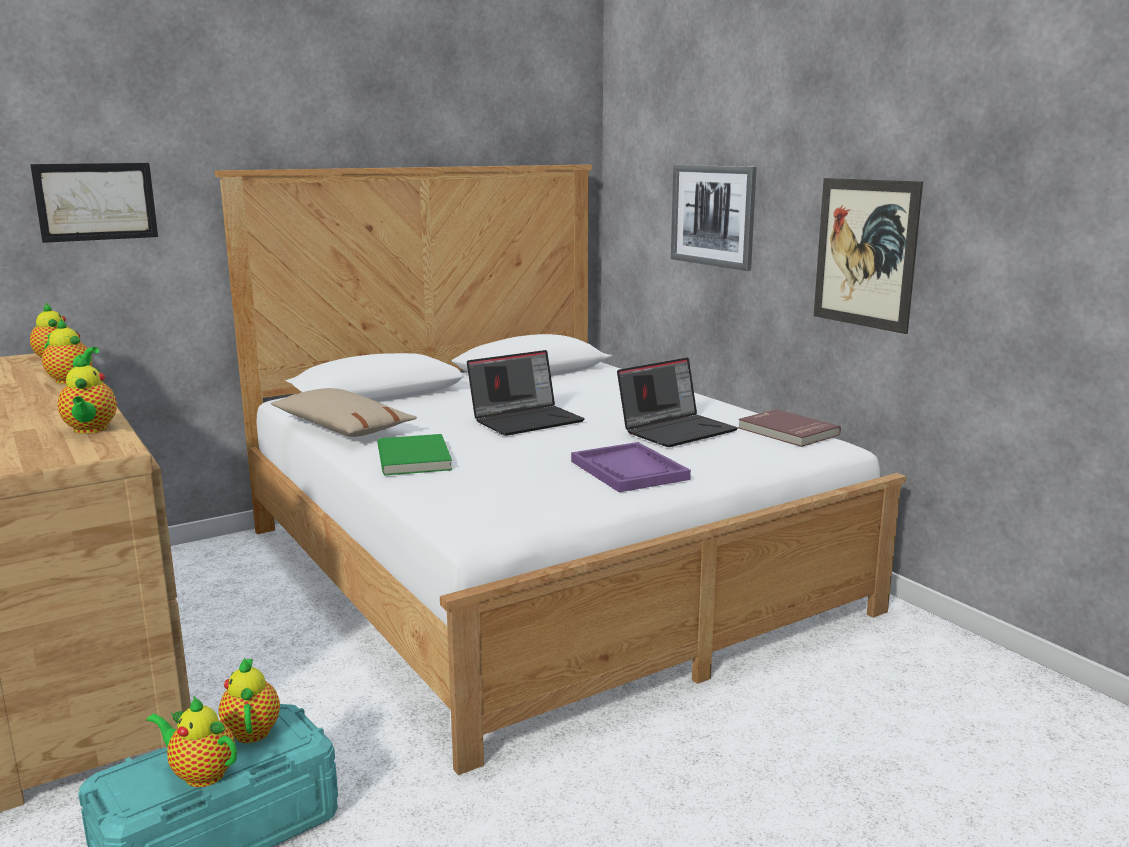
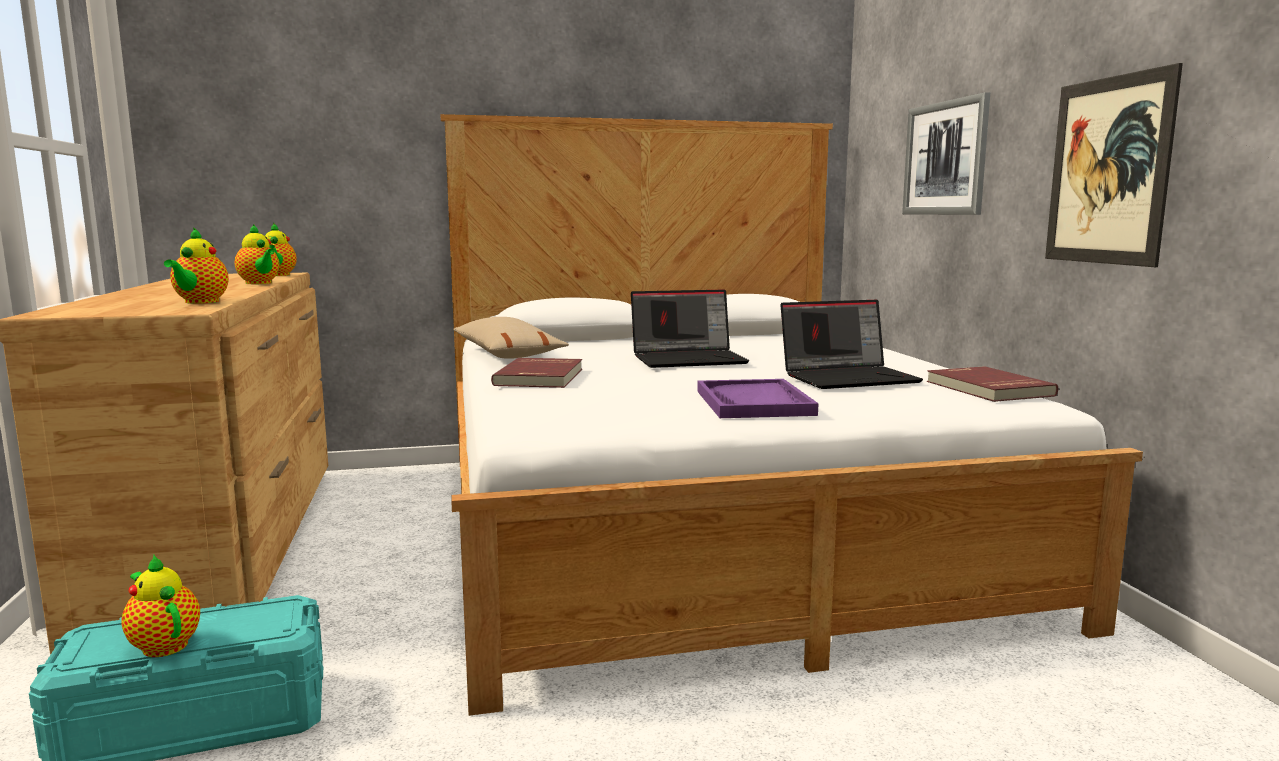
camera: 20 degrees right, 5 degrees down
(96, 201) = (335, 140): picture -> none
(252, 729) = (249, 613): teapot -> none
(416, 458) = (541, 377): green book -> red book

